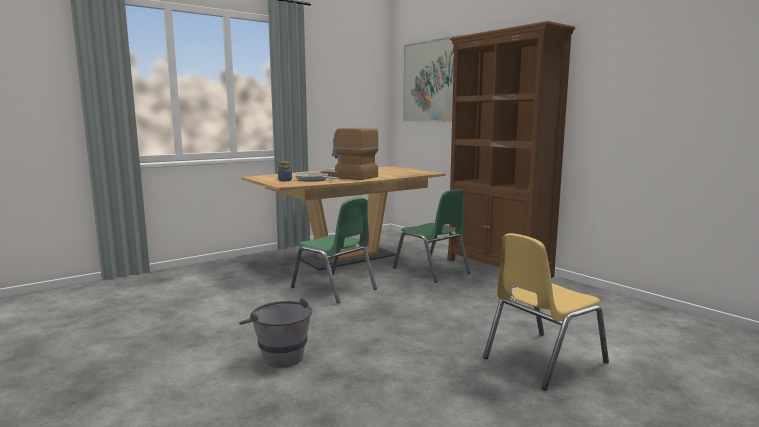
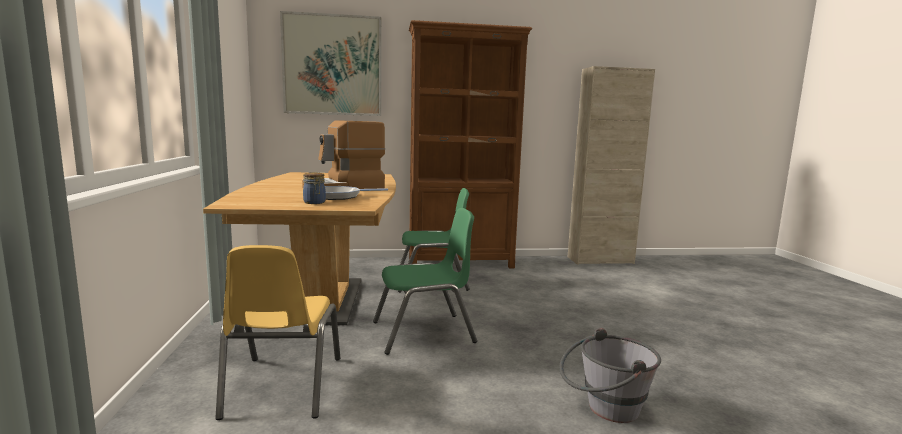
camera: 60 degrees left, 0 degrees up
(543, 360) = (662, 308): yellow chair -> yellow chair (282, 386)
(657, 313) = (600, 260): none -> beige cabinet

